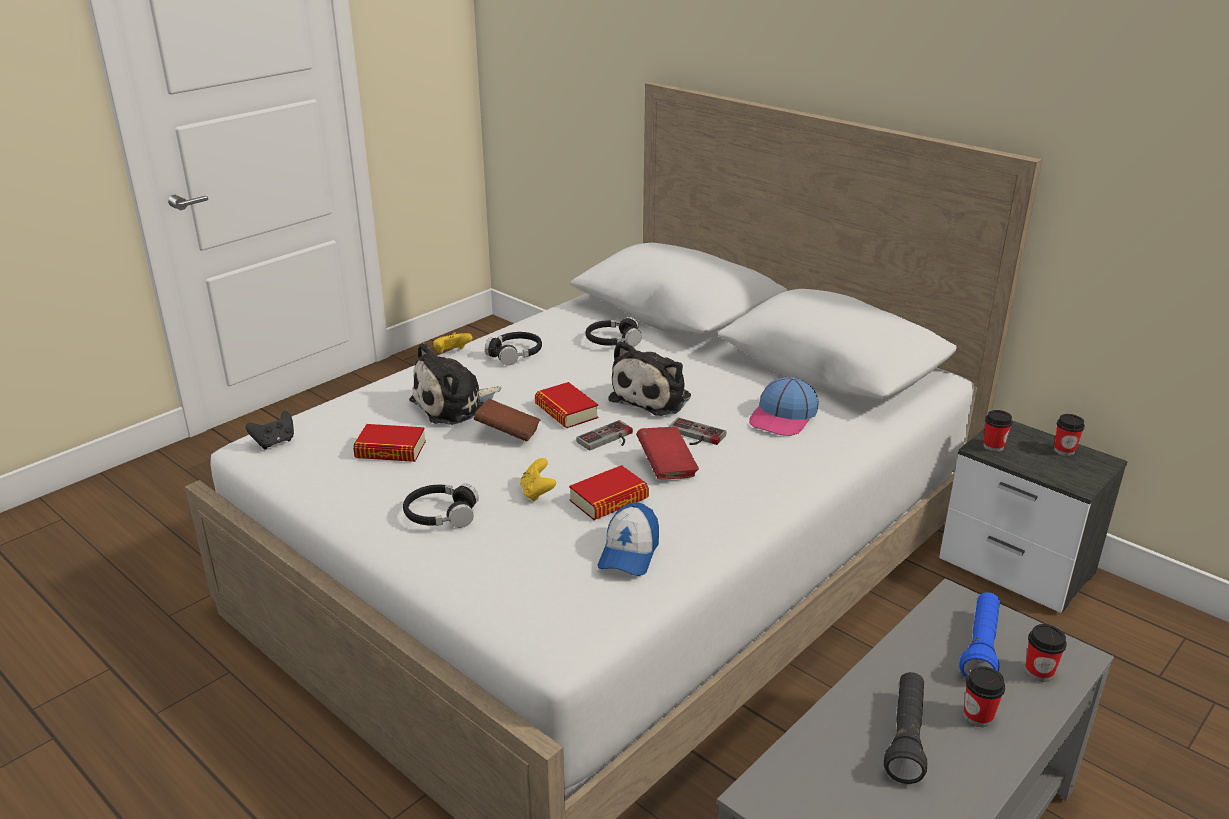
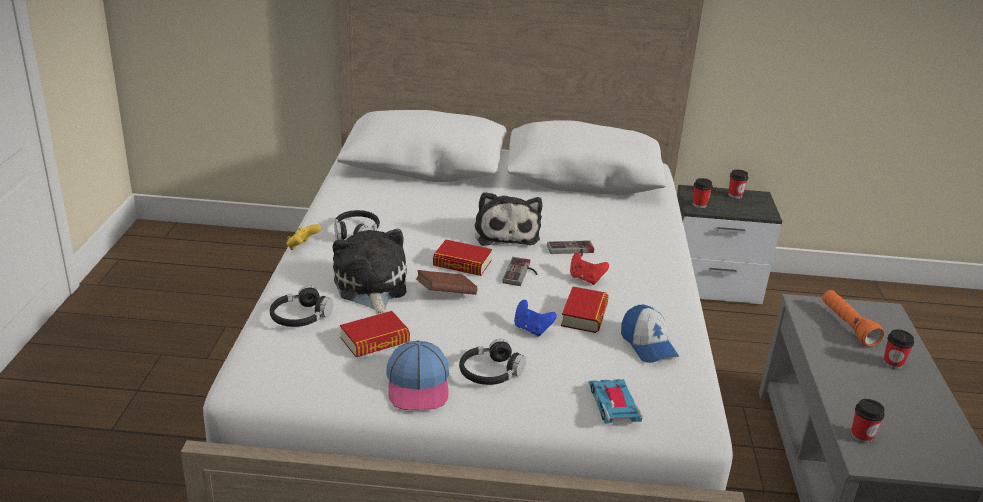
camera: 40 degrees left, 0 degrees up
(274, 442) = (263, 372): black game controller -> none
(455, 405) = (370, 287): plush toy -> plush toy turned 150 degrees clockwise
(503, 591) = (613, 405): none -> toy car
(537, 493) = (531, 329): yellow game controller -> blue game controller
(613, 341) = (415, 200): black headphones -> black headphones (300, 317)
(666, 467) = (586, 279): red book -> red game controller
(783, 417) = (605, 220): cap -> cap (418, 385)
(905, 737) = (880, 391): black flashlight -> none
(980, 648) = (847, 326): blue flashlight -> orange flashlight
(1039, 672) = (885, 327): cup -> cup (861, 436)

